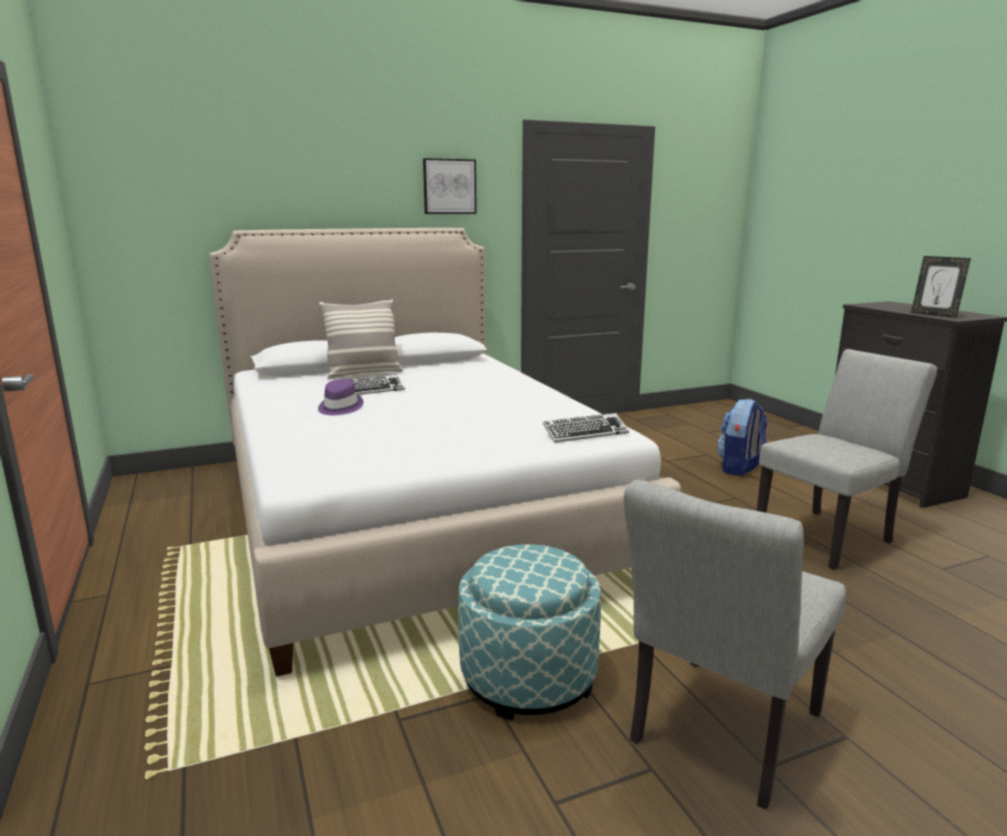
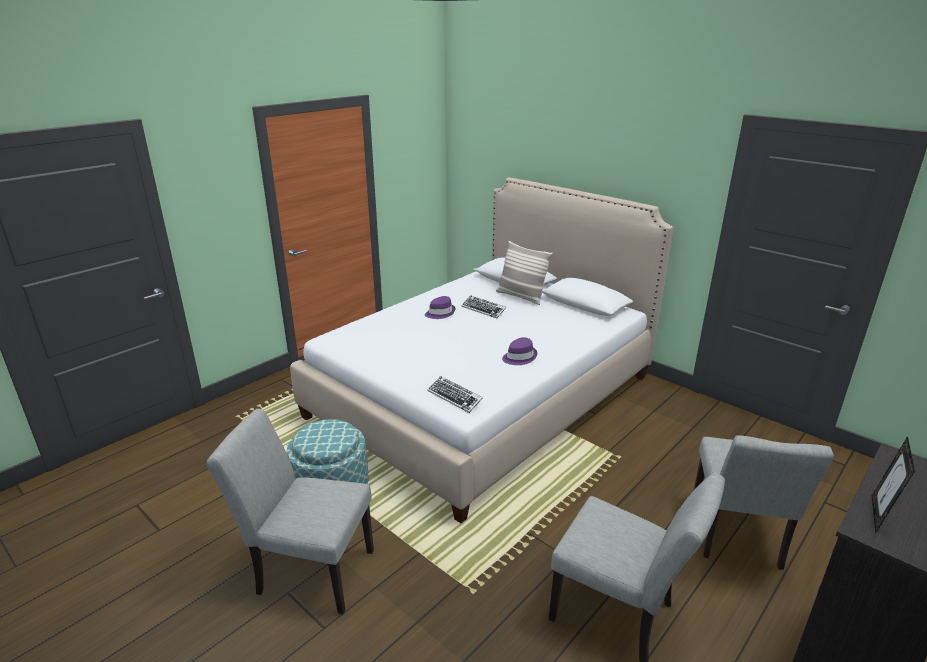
camera: 65 degrees right, 10 degrees up
(449, 186) = (659, 168): picture -> none
(518, 397) = (519, 357): none -> purple hat
(740, 468) = (736, 538): backpack -> grey chair

